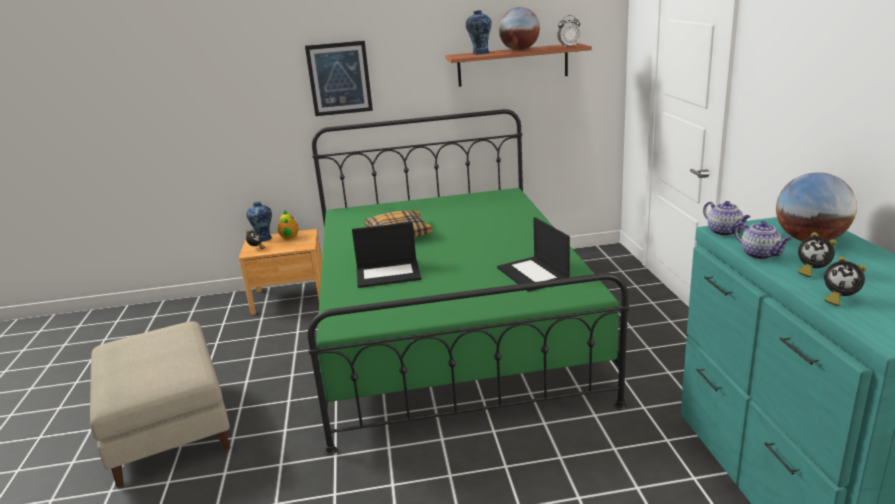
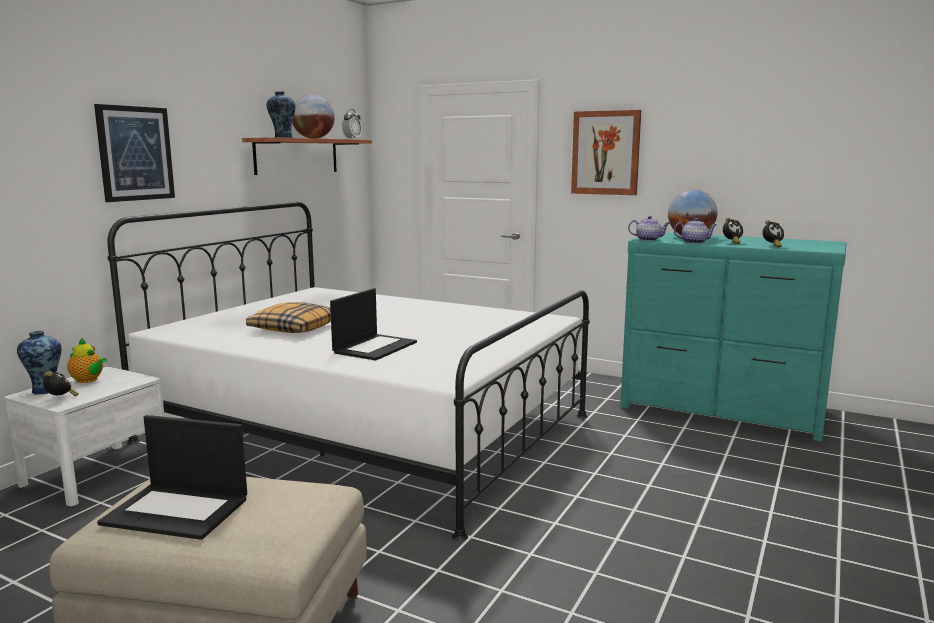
camera: 55 degrees left, 10 degrees down
(289, 297) = (96, 473): brown nightstand -> white nightstand
(449, 332) = (368, 428): green bed -> white bed
(533, 274) = (491, 320): laptop -> laptop (178, 510)
(785, 89) = (605, 153): none -> picture

